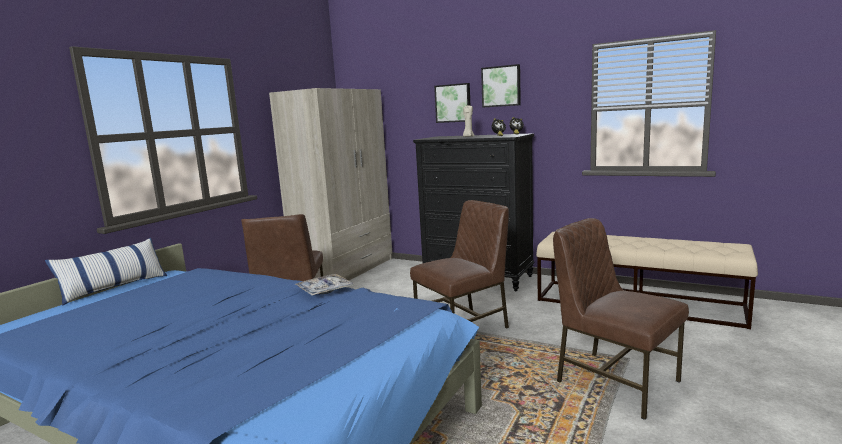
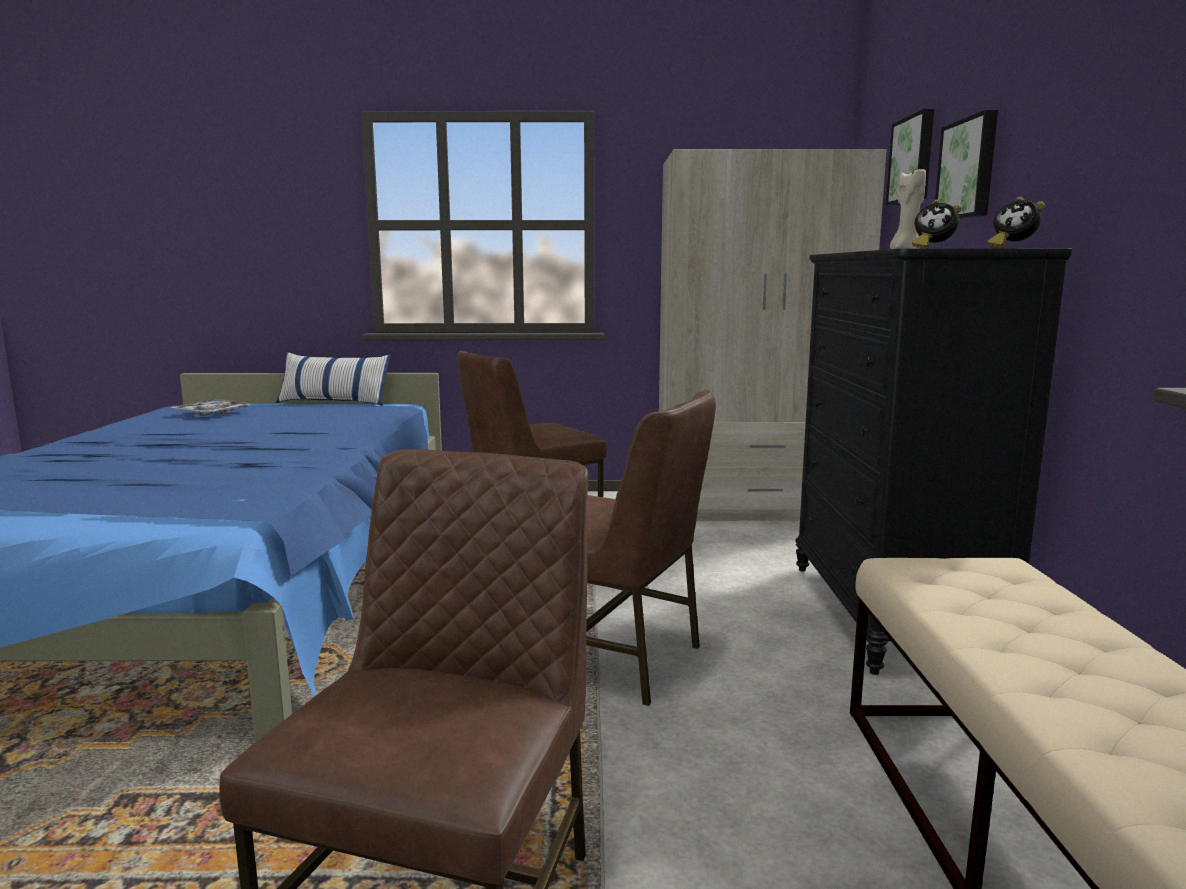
camera: 60 degrees right, 0 degrees up
(324, 290) = (317, 456): tray -> tray (212, 413)
(501, 86) = (1046, 108): picture -> picture (913, 159)

